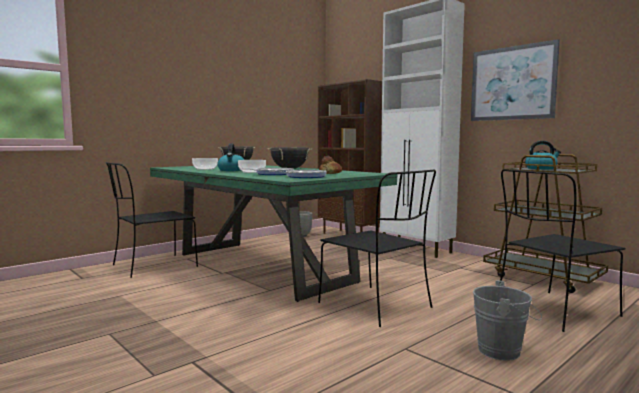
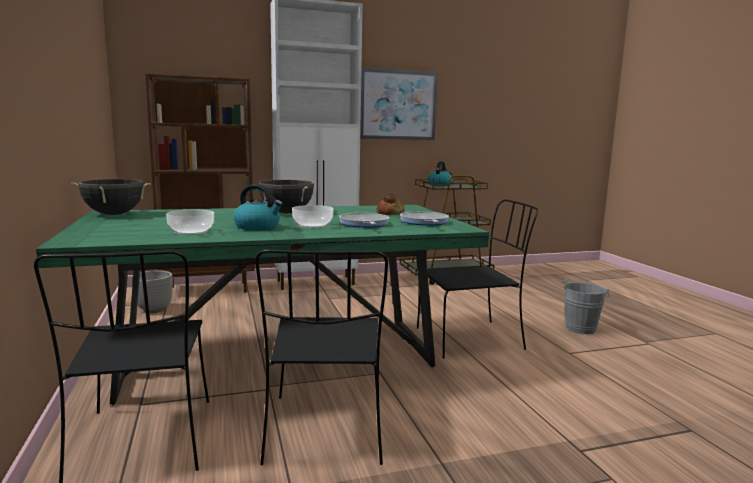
camera: 65 degrees left, 5 degrees up
(553, 311) = (517, 295): black chair -> black chair (325, 431)

